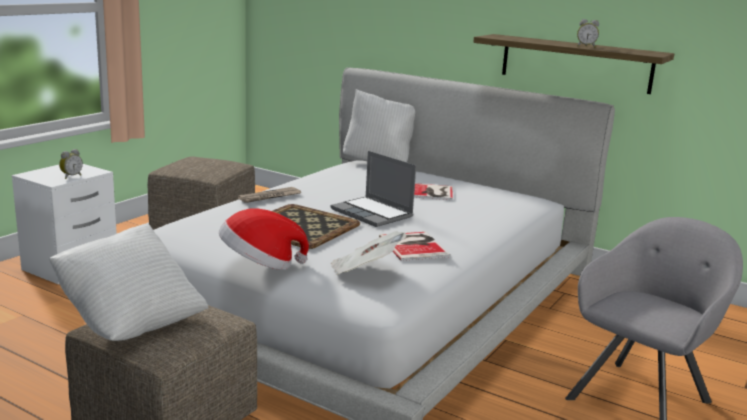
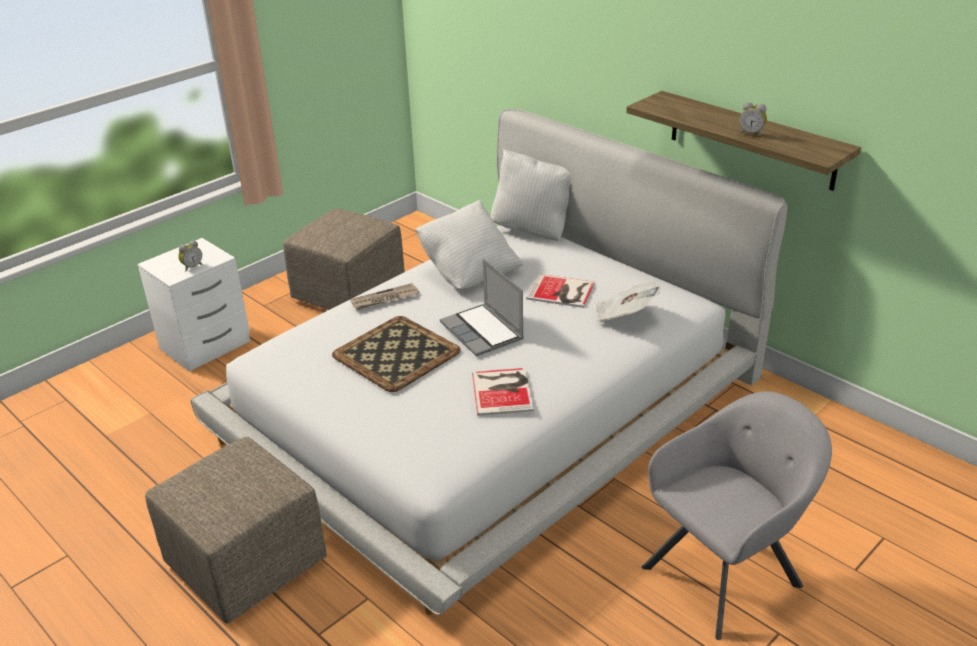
camera: 15 degrees right, 15 degrees up
(131, 320) = (200, 483): white pillow -> white pillow (469, 272)
(260, 265) = (335, 415): hat -> none
(365, 271) = (434, 430): newspaper -> newspaper (624, 316)

